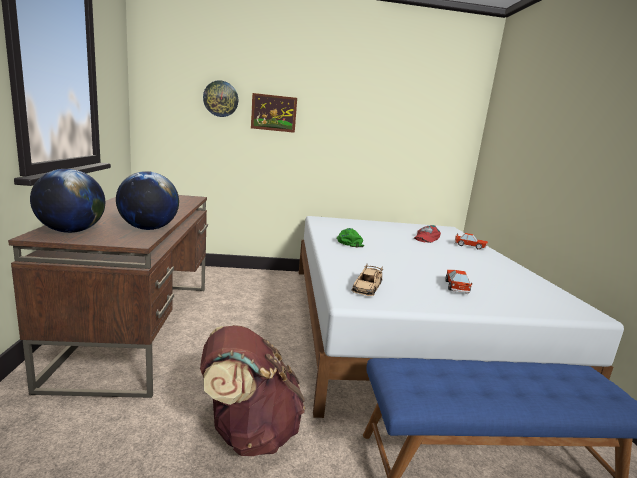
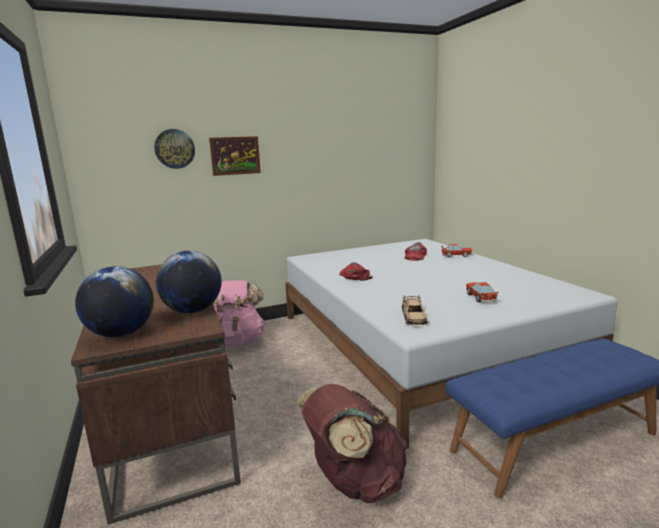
camera: 15 degrees left, 0 degrees up
(240, 281) = (236, 342): none -> pink backpack
(349, 241) = (354, 276): green cap -> red cap

